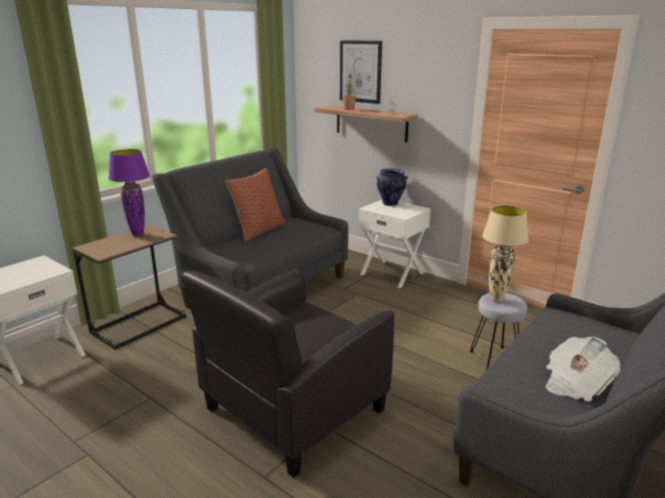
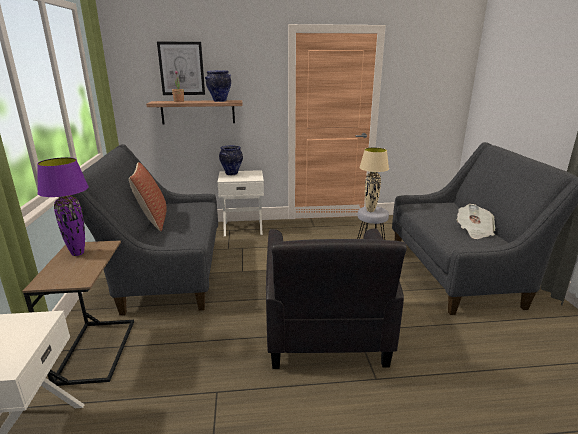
camera: 45 degrees left, 0 degrees up
(387, 113) = (219, 101): none -> vase

